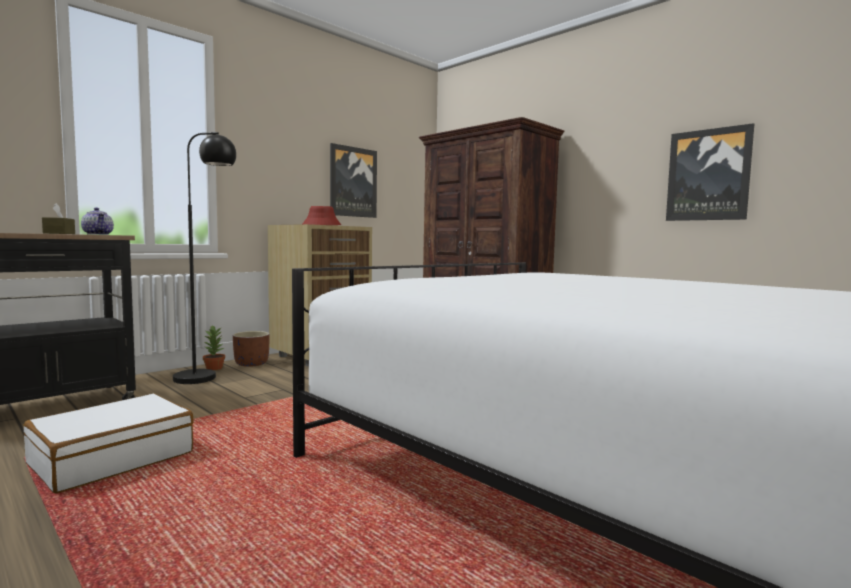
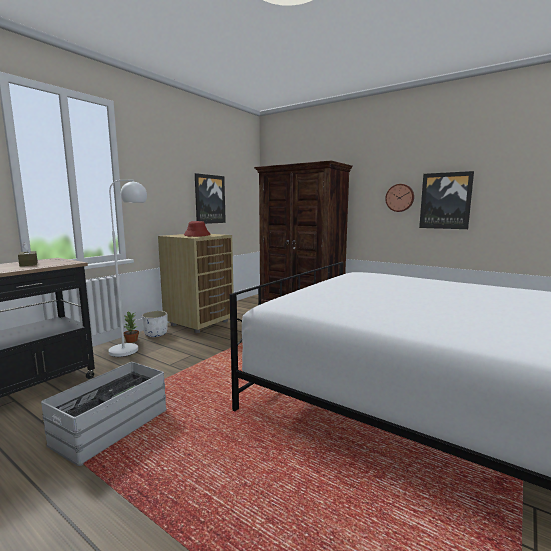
camera: 10 degrees left, 5 degrees up
(98, 234) = (52, 259): teapot -> none
(112, 458) = (111, 427): white suitcase -> grey storage box
(206, 379) = (132, 351): black floor lamp -> white floor lamp
(251, 364) = (155, 334): brown planter -> white planter
(635, 175) = (400, 198): none -> wall clock

